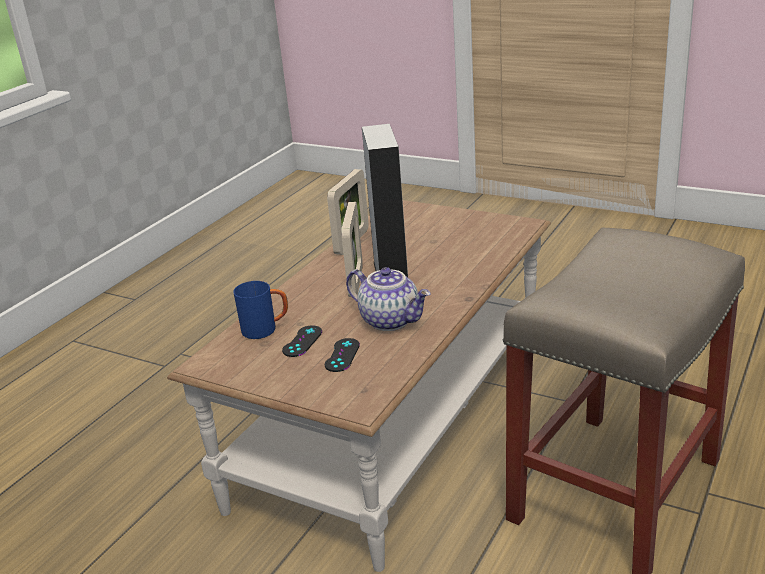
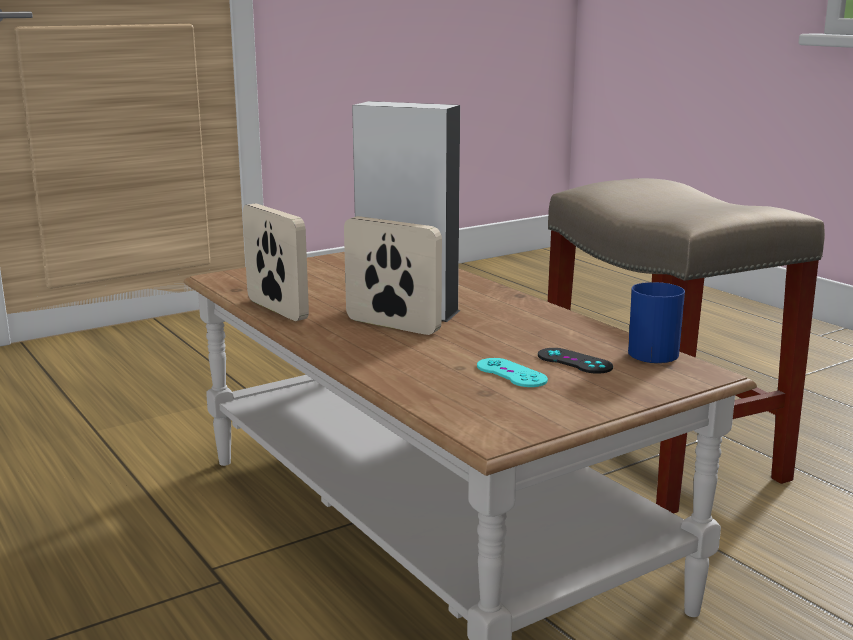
camera: 65 degrees left, 10 degrees down
(266, 329) = (448, 386): blue mug -> blue mug (654, 352)
(302, 341) = (511, 373): black game controller -> turquoise game controller
(391, 320) = (521, 329): teapot -> none

